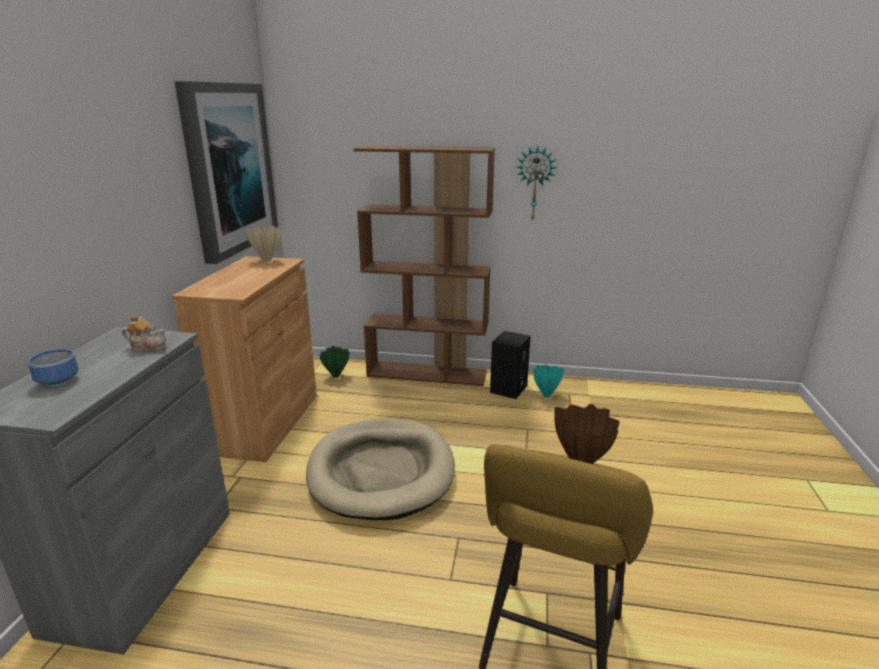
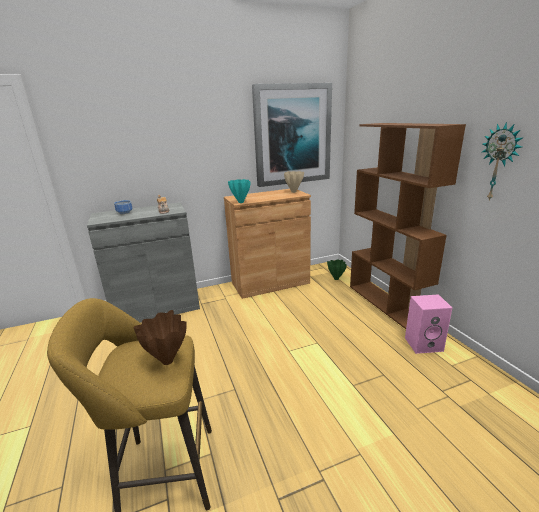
camera: 60 degrees right, 0 degrees up
(381, 472) = (267, 334): beige dog bed -> none
(508, 388) = (424, 344): black speaker -> pink speaker
(546, 396) = (444, 367): turquoise vase -> turquoise vase (240, 202)

